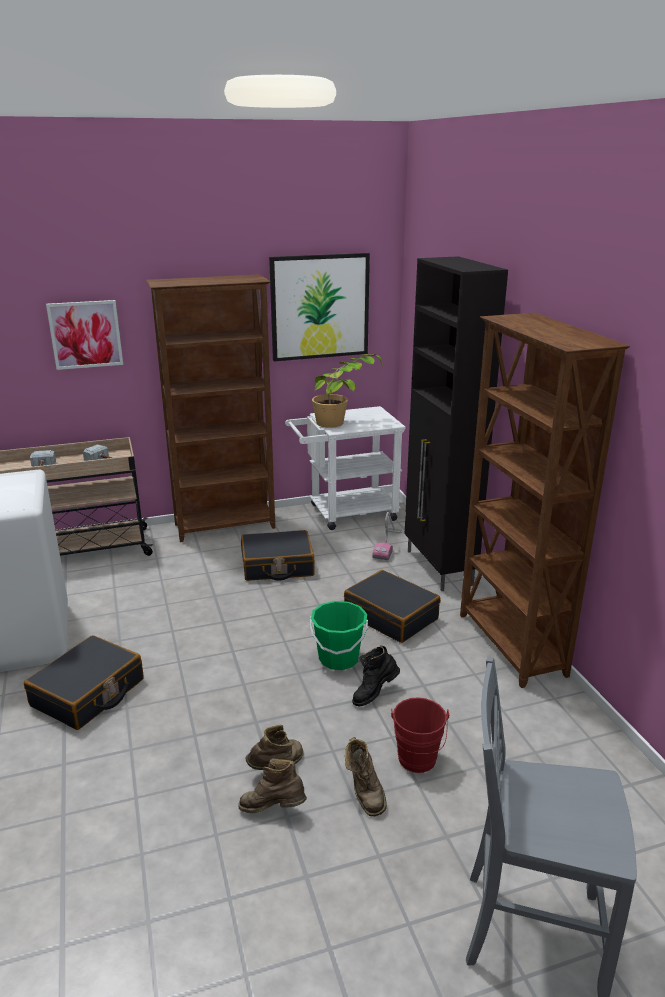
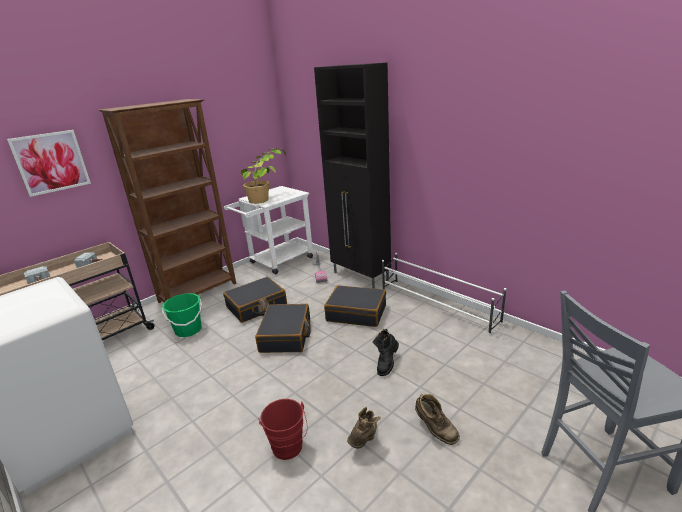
camera: 25 degrees left, 0 degrees up
(88, 693) = (173, 450): black suitcase -> black suitcase (286, 335)
(273, 809) = (387, 472): brown boot -> none
(319, 307) = (231, 120): picture -> none
(338, 658) = (345, 350): green bucket -> green bucket (188, 330)
(417, 762) = (448, 396): red bucket -> red bucket (288, 450)
(510, 645) = (438, 306): brown bookcase -> white shoe rack

